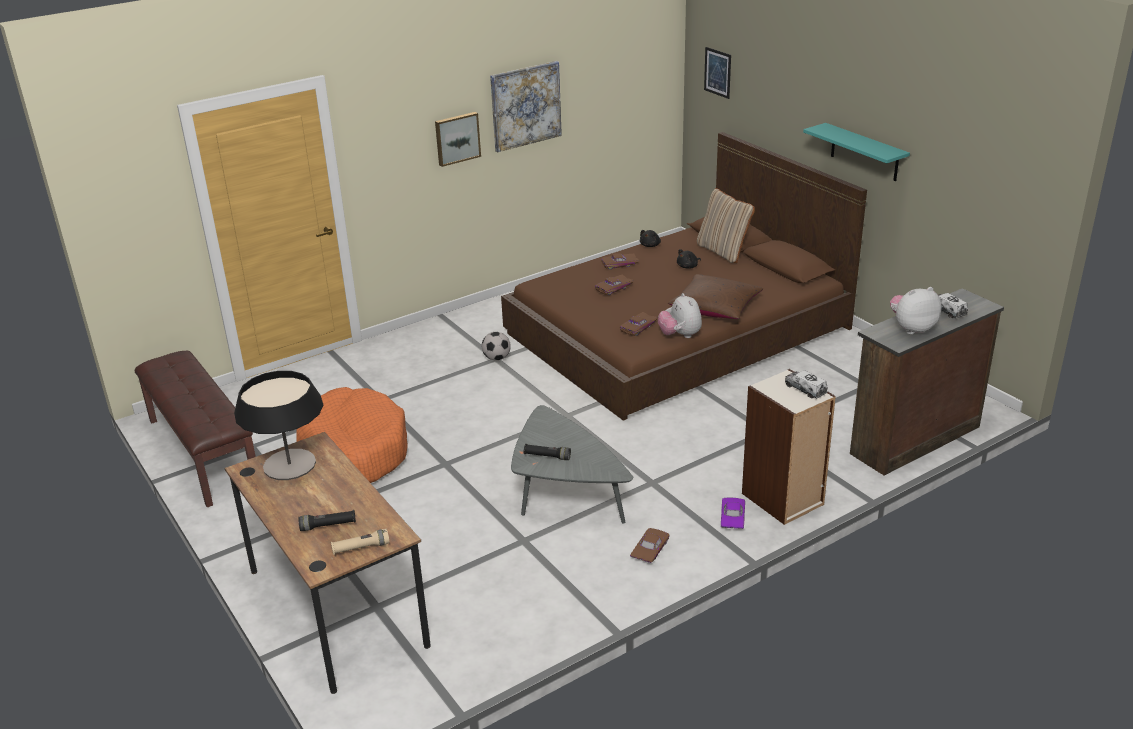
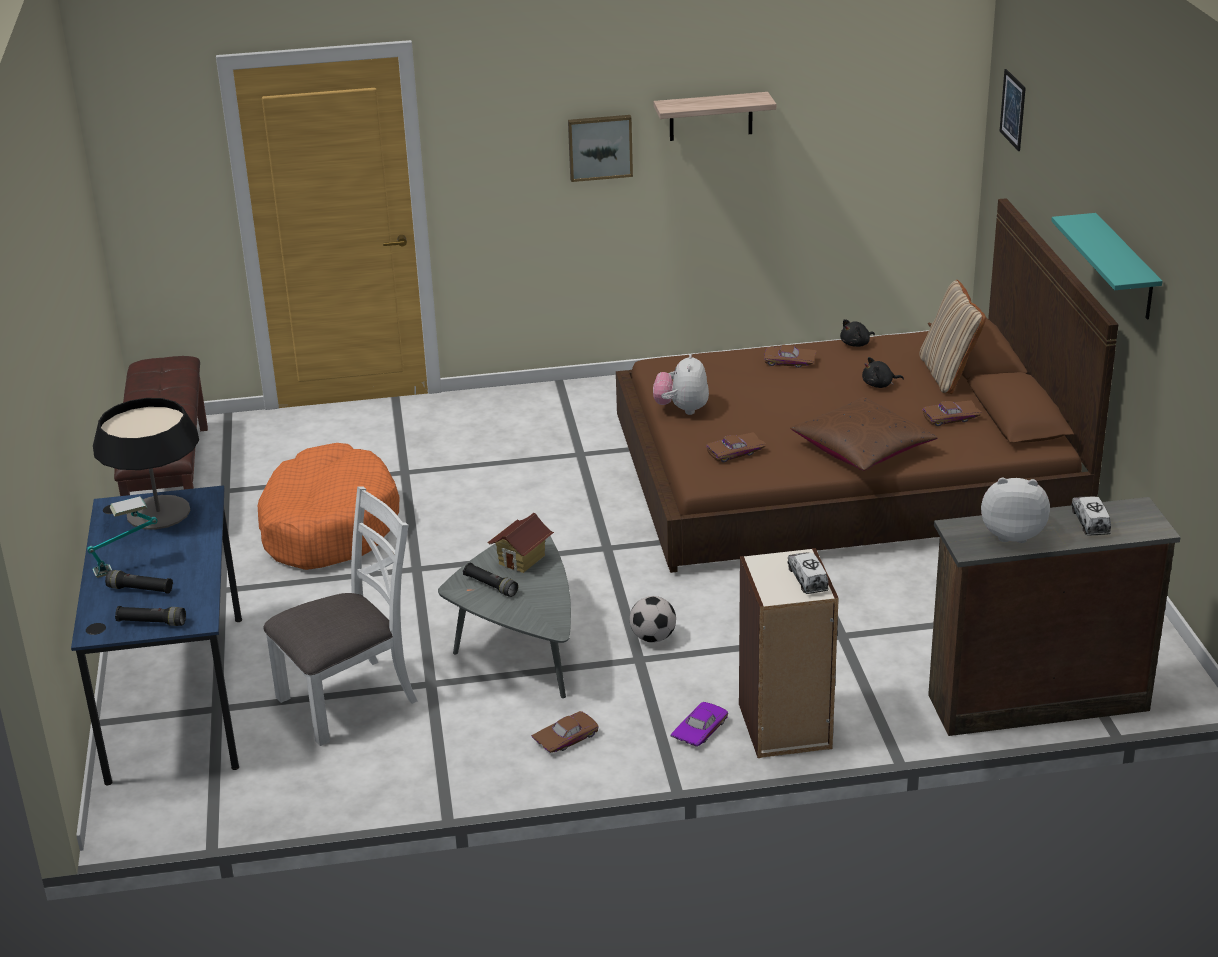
camera: 25 degrees right, 0 degrees up
(300, 510) = (128, 565): none -> table lamp
(336, 607) = (177, 696): brown desk -> blue desk
(361, 548) = (152, 622): beige flashlight -> black flashlight
(473, 569) = (349, 699): none -> white chair
(497, 358) = (582, 453): football -> football (653, 638)
(525, 106) = (711, 116): picture -> shelf
(553, 433) = (522, 560): none -> toy house
(614, 288) = (751, 393): brown toy car -> brown toy car (951, 418)
(680, 335) = (780, 475): plush toy -> plush toy (682, 409)

